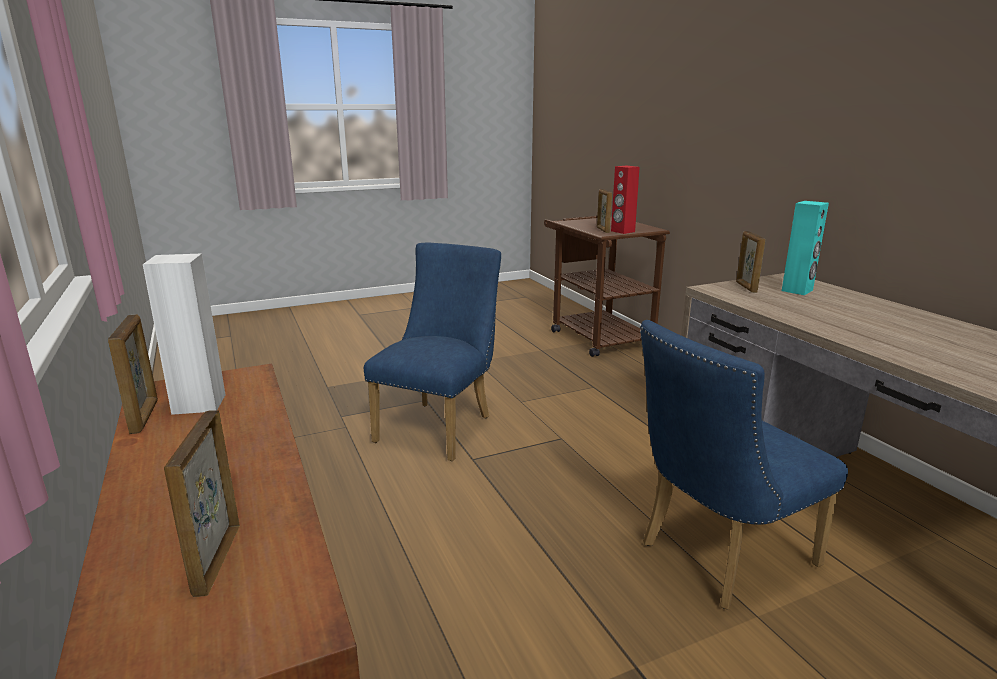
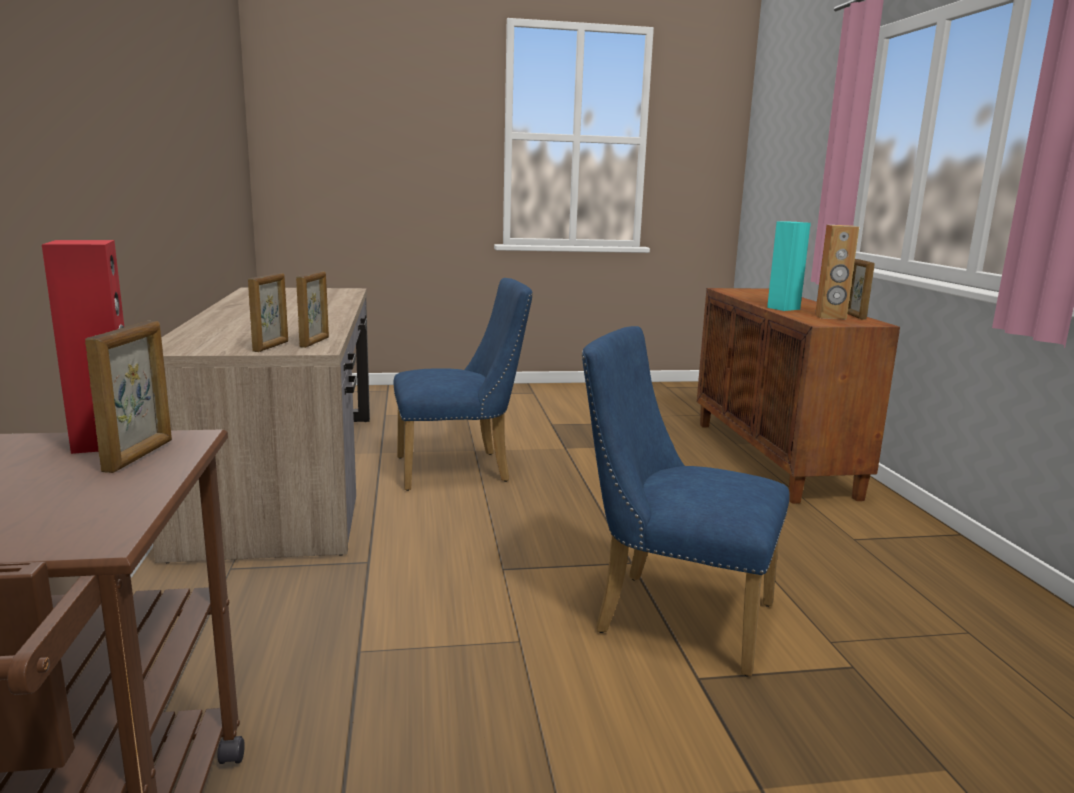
camera: 165 degrees left, 5 degrees down
(199, 404) = (830, 317): white speaker -> brown speaker
(216, 559) = (759, 295): picture frame -> picture frame (315, 342)
(440, 426) = (671, 616): blue chair -> blue chair turned 75 degrees clockwise
(797, 290) = (228, 339): turquoise speaker -> turquoise speaker (783, 308)

